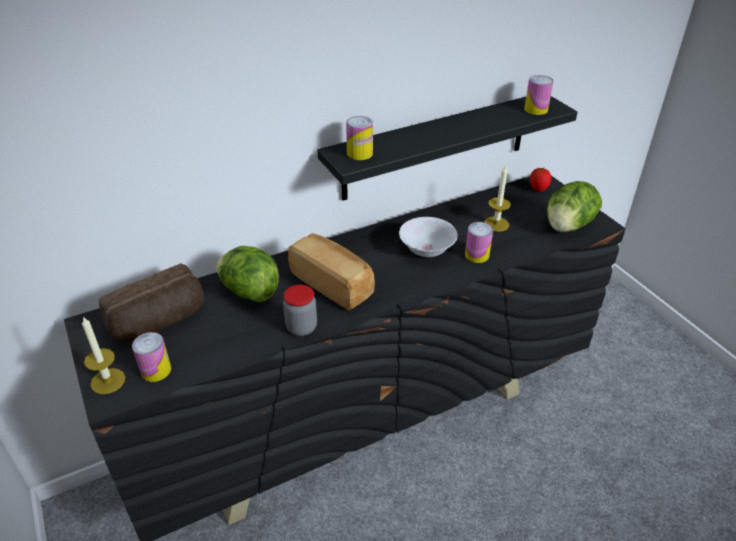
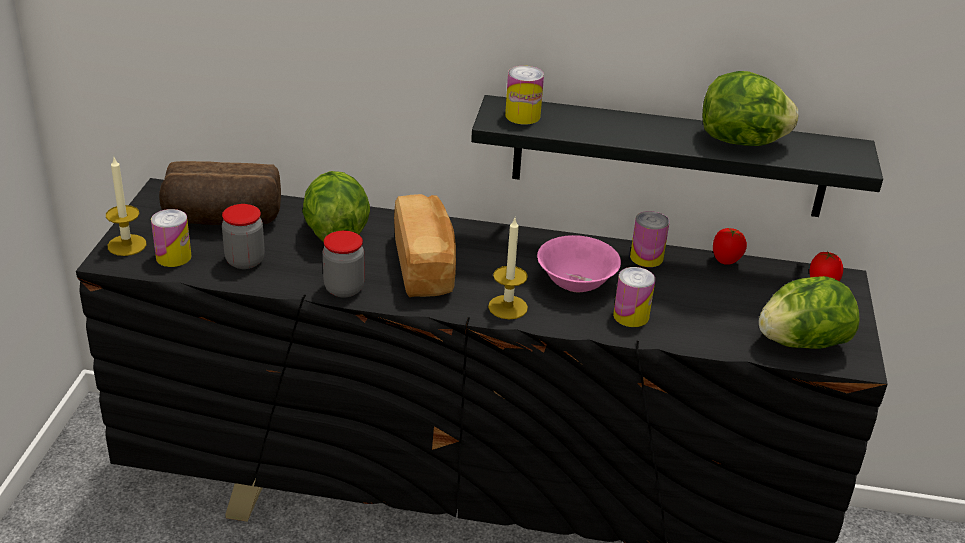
camera: 35 degrees right, 5 degrees down
(212, 344) = (245, 261): none -> jar
(427, 250) = (576, 283): white bowl -> pink bowl
(481, 198) = (725, 261): none -> tomato
(491, 119) = (742, 142): none -> lettuce
(496, 224) = (704, 296): candle -> candle (508, 307)
(536, 109) = (823, 154): can -> can (646, 257)

